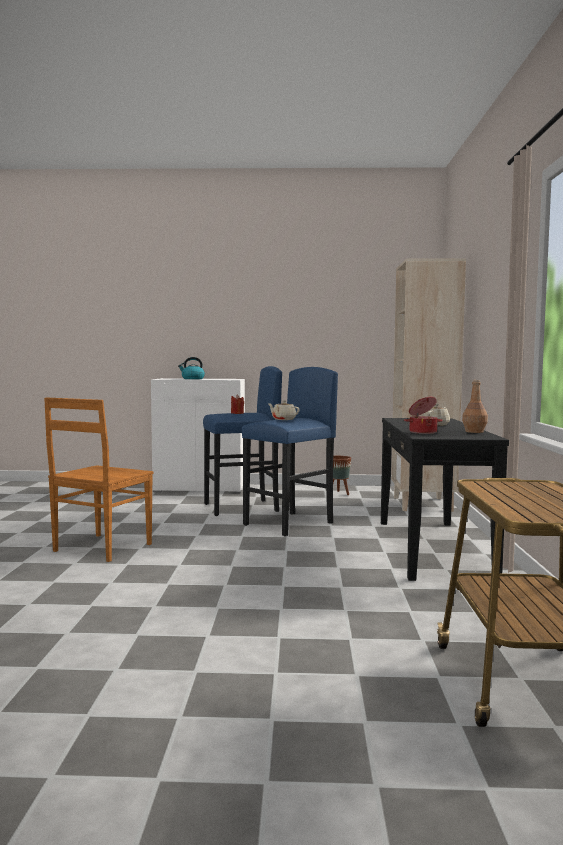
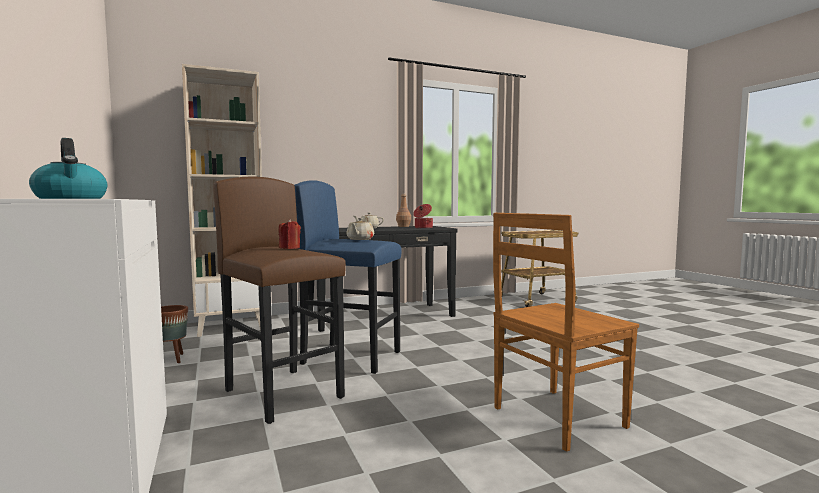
camera: 115 degrees left, 0 degrees up
(101, 548) = (555, 418): brown chair -> brown chair turned 150 degrees clockwise
(241, 508) = (284, 393): blue stool -> brown stool

